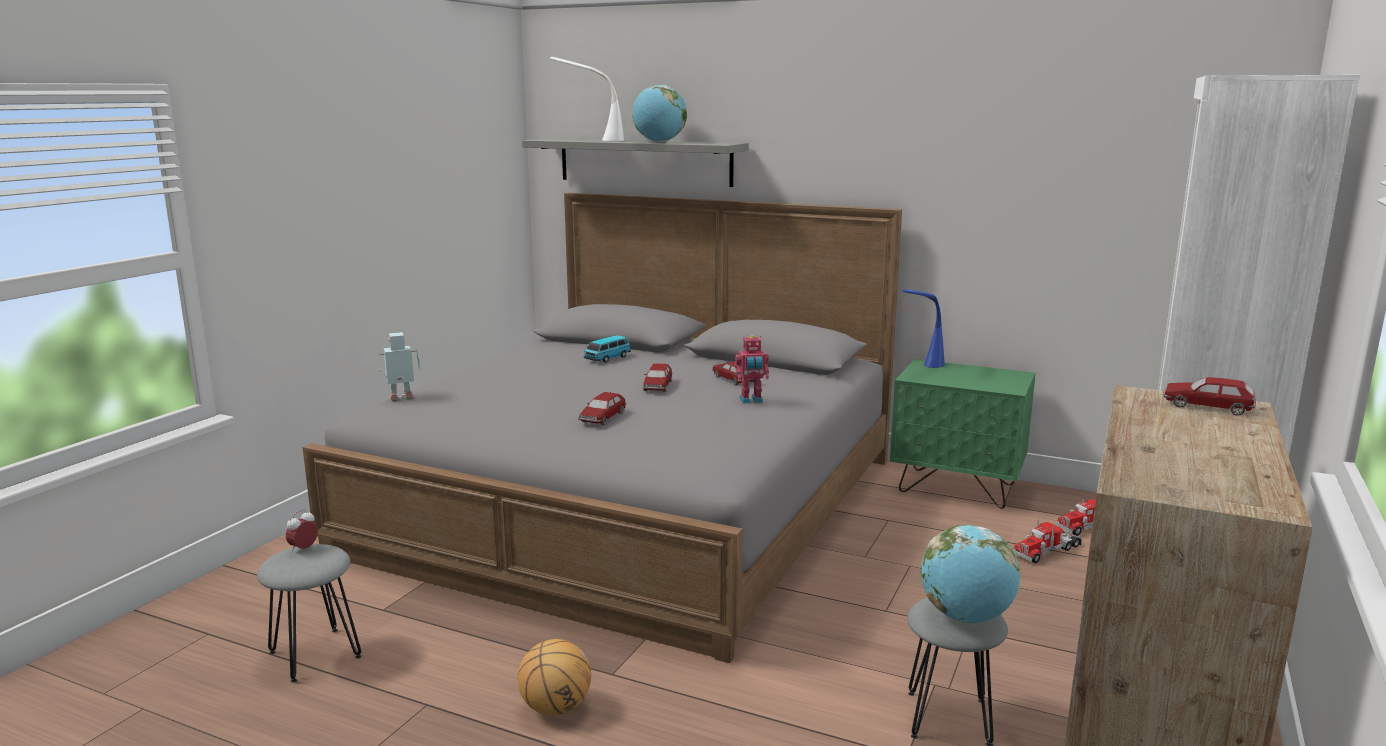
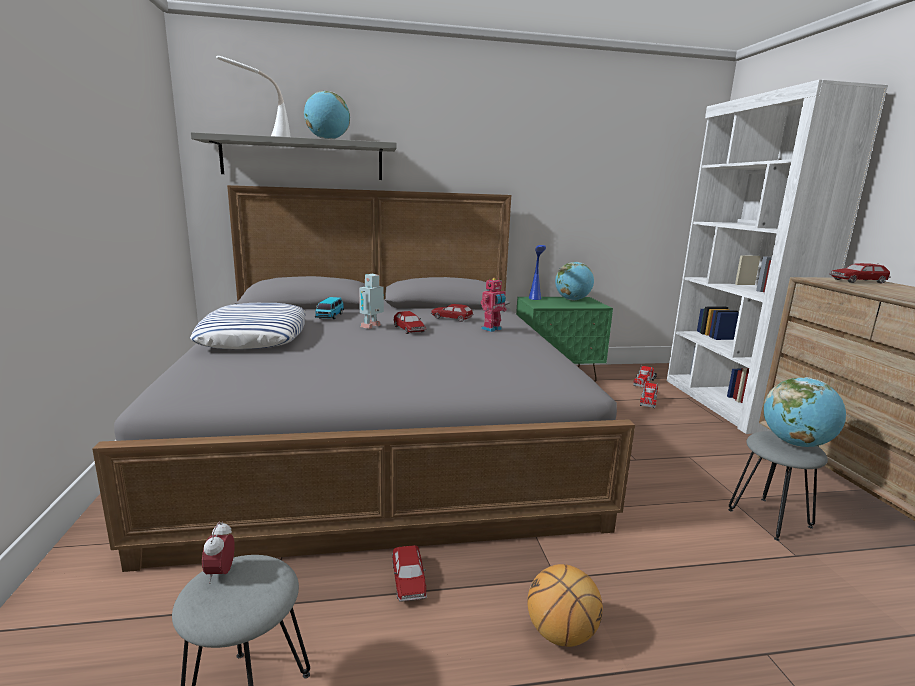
camera: 35 degrees left, 0 degrees up
(402, 398) = (187, 372): toy robot -> toy robot (372, 326)
(503, 371) = (254, 336): none -> pillow
(602, 417) = (416, 357): toy car -> toy car (409, 581)
(989, 374) = (572, 300): none -> globe

